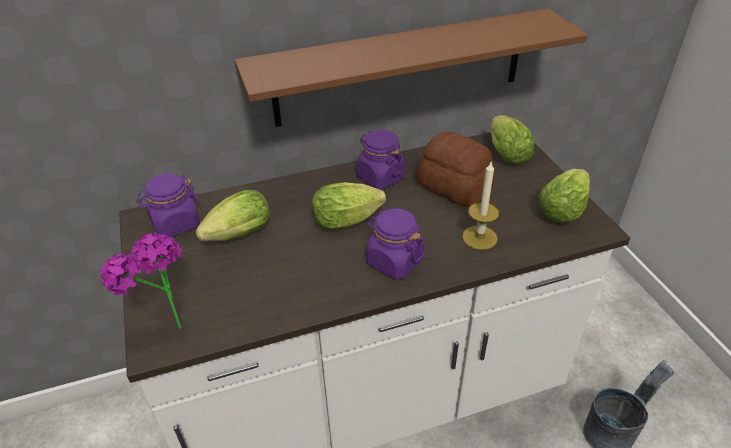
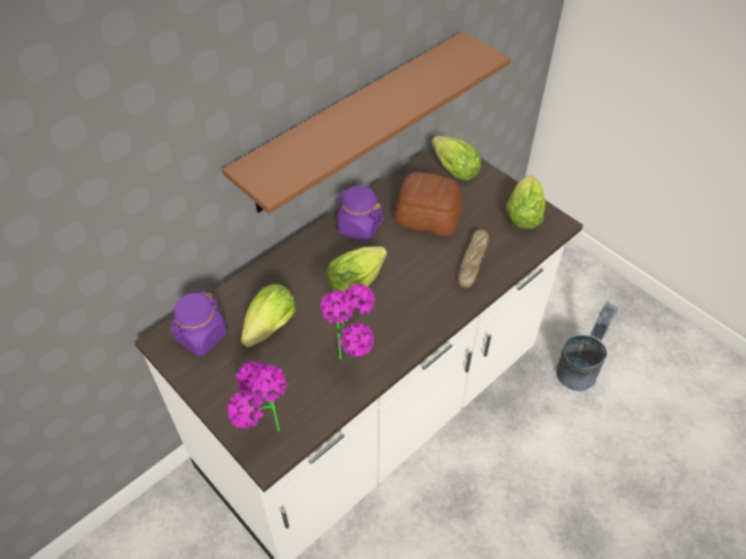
camera: 25 degrees left, 10 degrees up
(299, 286) = (353, 357): none -> potted plant
(394, 261) = (417, 307): purple jar -> none
(479, 237) = (472, 262): candle -> bread

